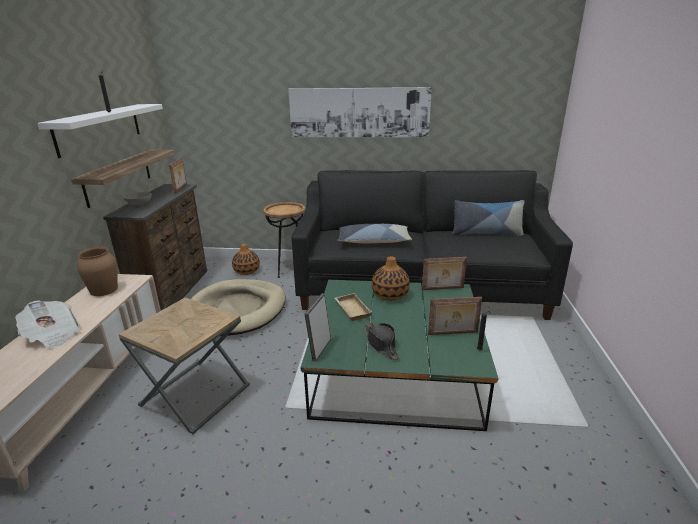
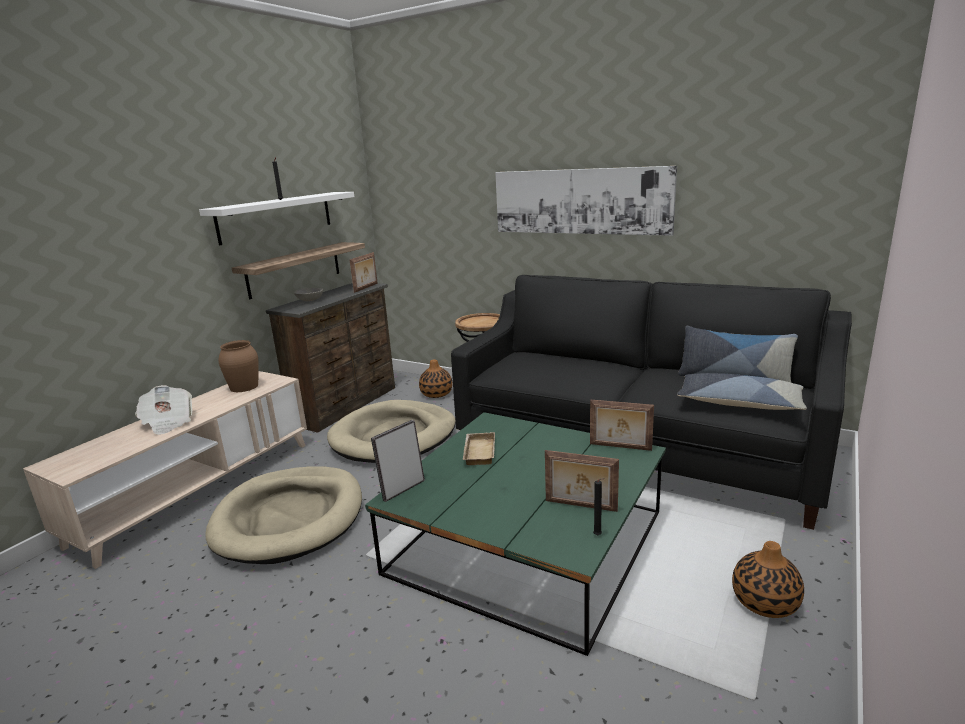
camera: 25 degrees right, 5 degrees down
(195, 395) = (289, 518): brown side table -> beige dog bed
(373, 241) = (559, 371): pillow -> pillow (739, 403)
(381, 344) = (477, 499): black hat -> none
(390, 294) = (542, 442): vase -> vase (765, 602)

